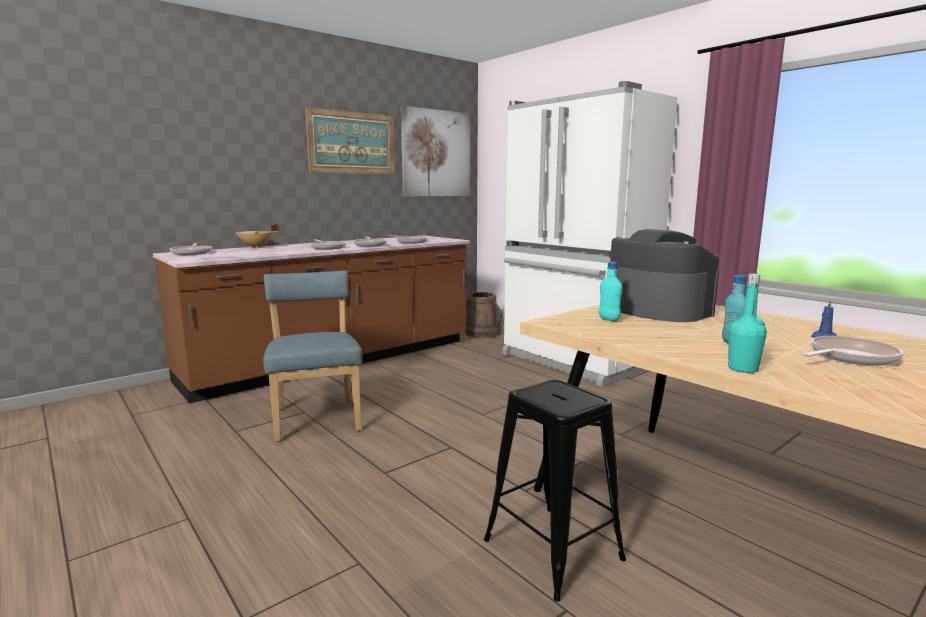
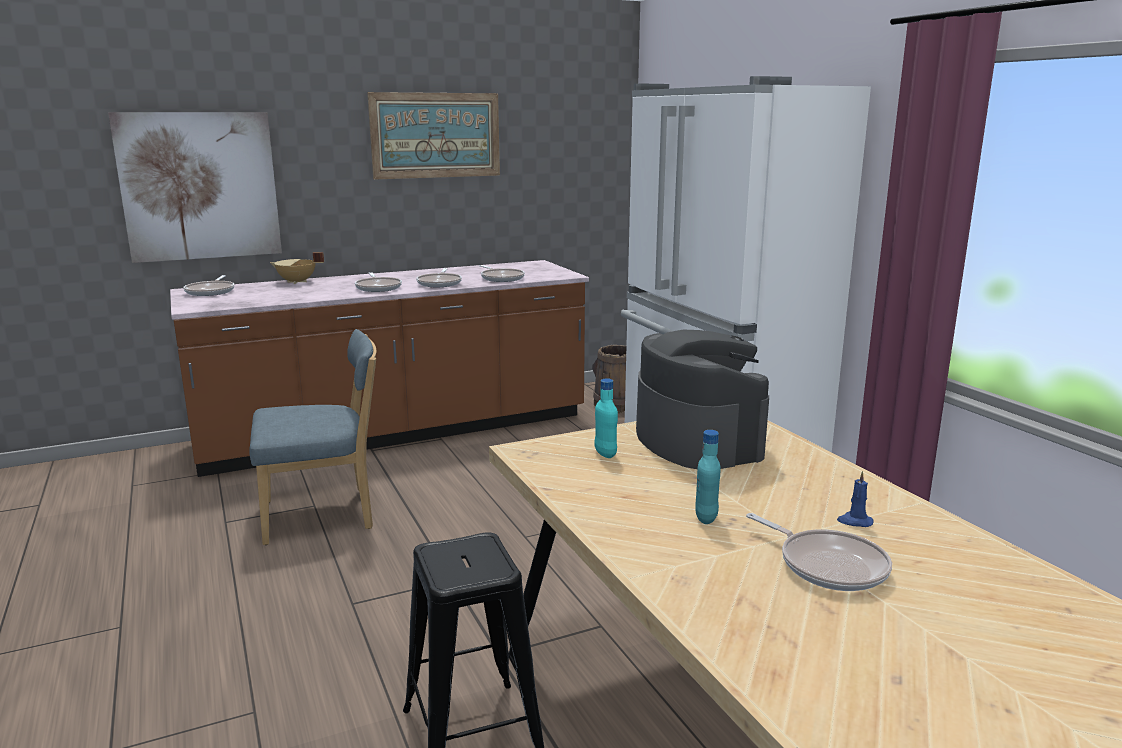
camera: 15 degrees right, 5 degrees up
(317, 417) = (324, 515): blue chair -> blue chair turned 75 degrees clockwise
(436, 153) = (567, 142): picture -> picture (200, 186)
(742, 369) = (649, 566): turquoise bottle -> none
(849, 357) = (827, 565): frying pan -> frying pan turned 60 degrees clockwise

